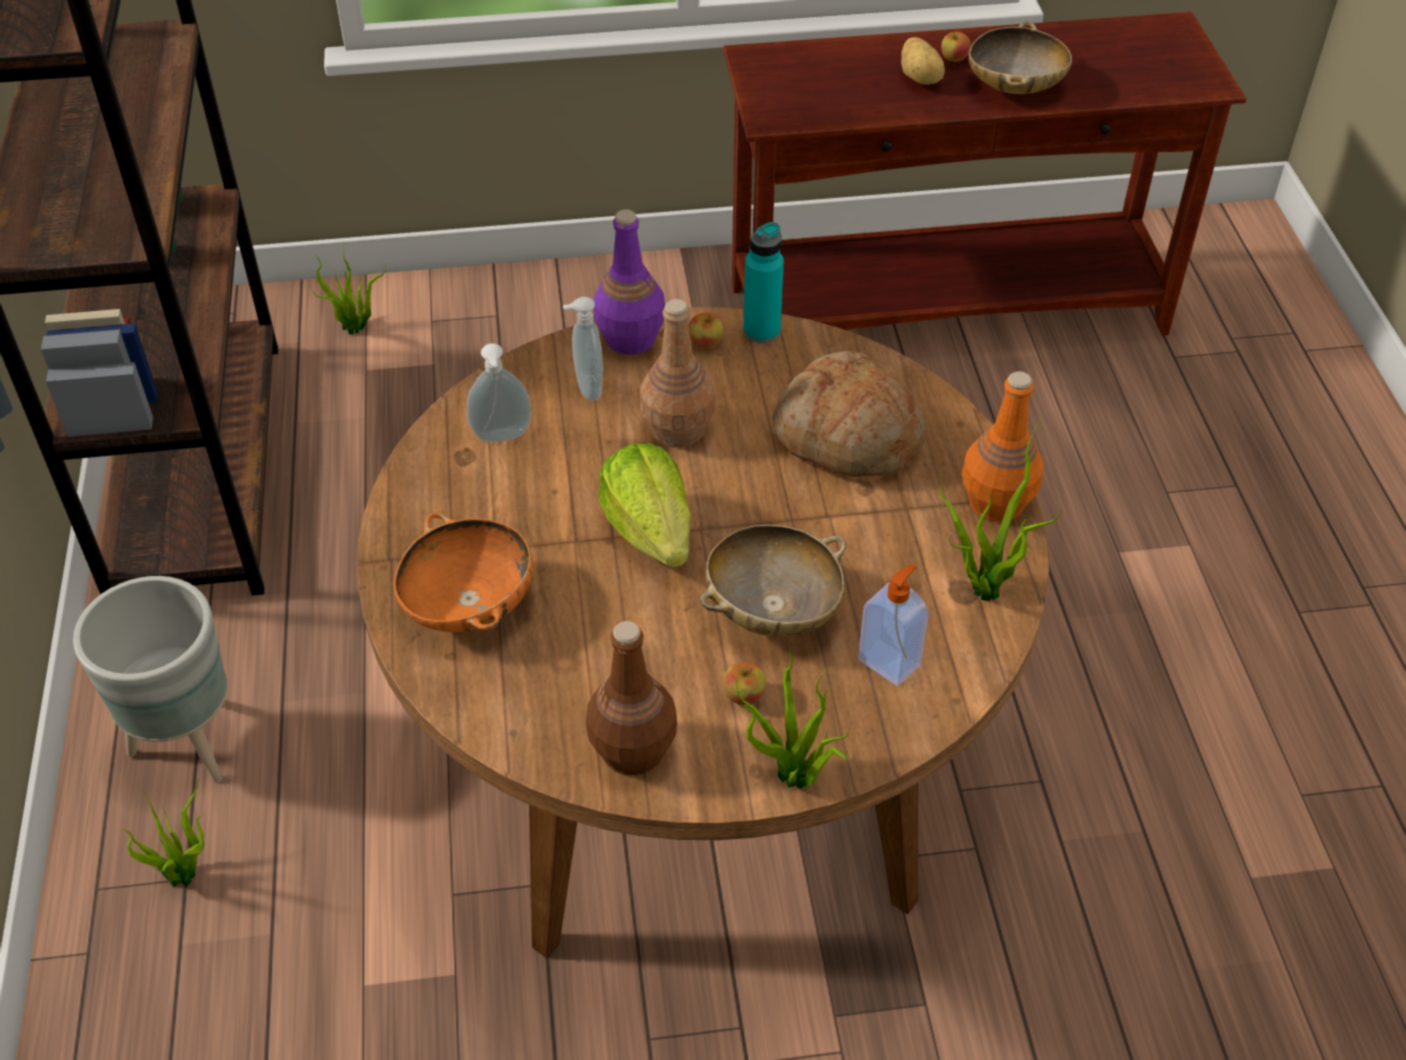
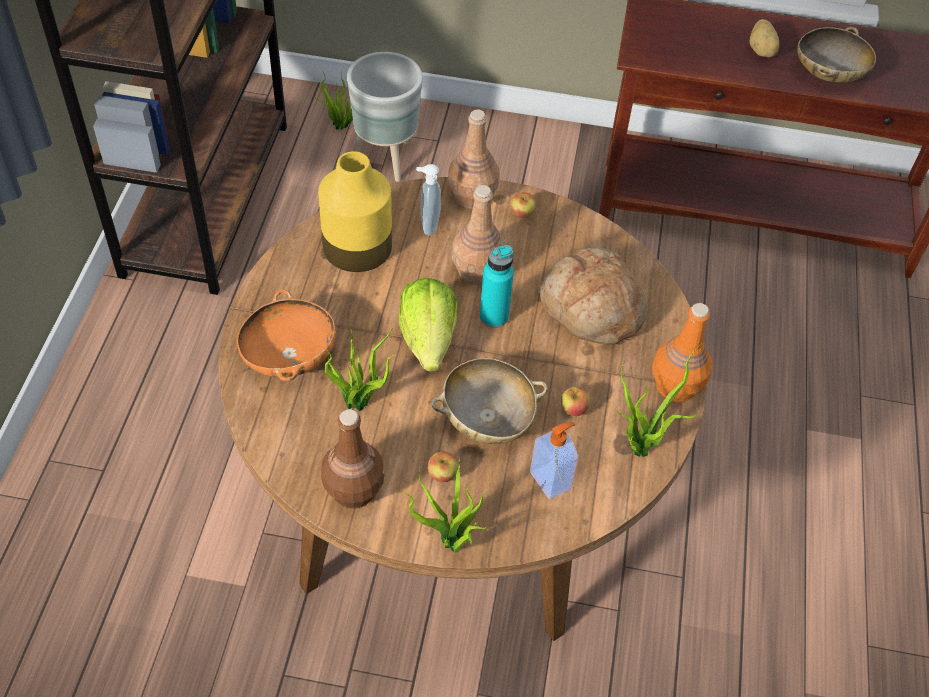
camera: 15 degrees right, 5 degrees up
(186, 875) = (104, 468): potted plant -> potted plant (360, 402)
(191, 744) = (137, 382): grey planter -> grey planter (387, 159)
(502, 437) = (358, 245): soap dispenser -> yellow vase
(630, 339) = (472, 197): purple bottle -> brown bottle
(761, 331) = (564, 214): turquoise bottle -> turquoise bottle (494, 316)
(954, 59) = (792, 41): apple -> apple (573, 409)

